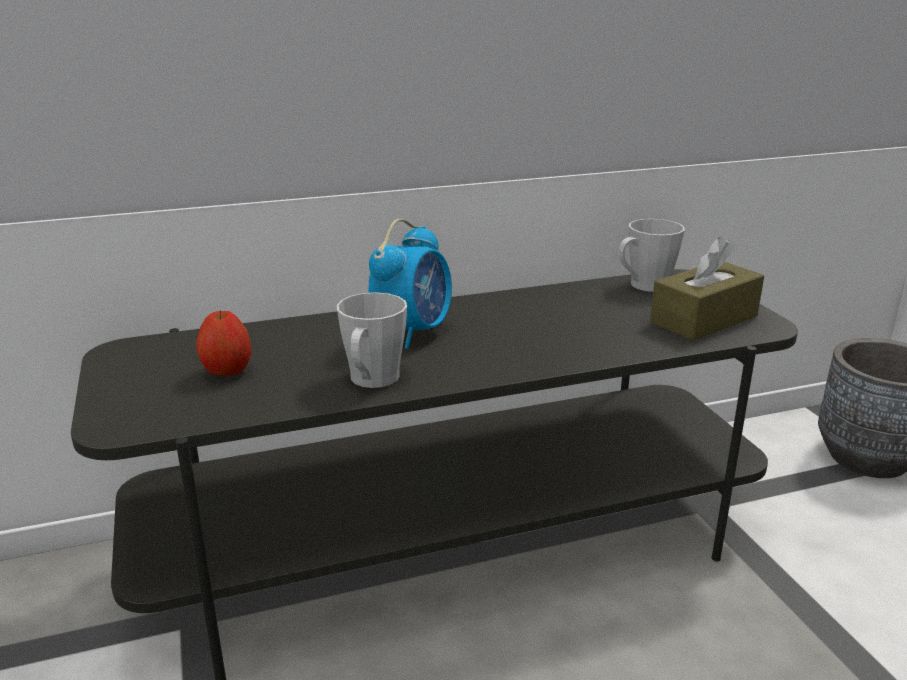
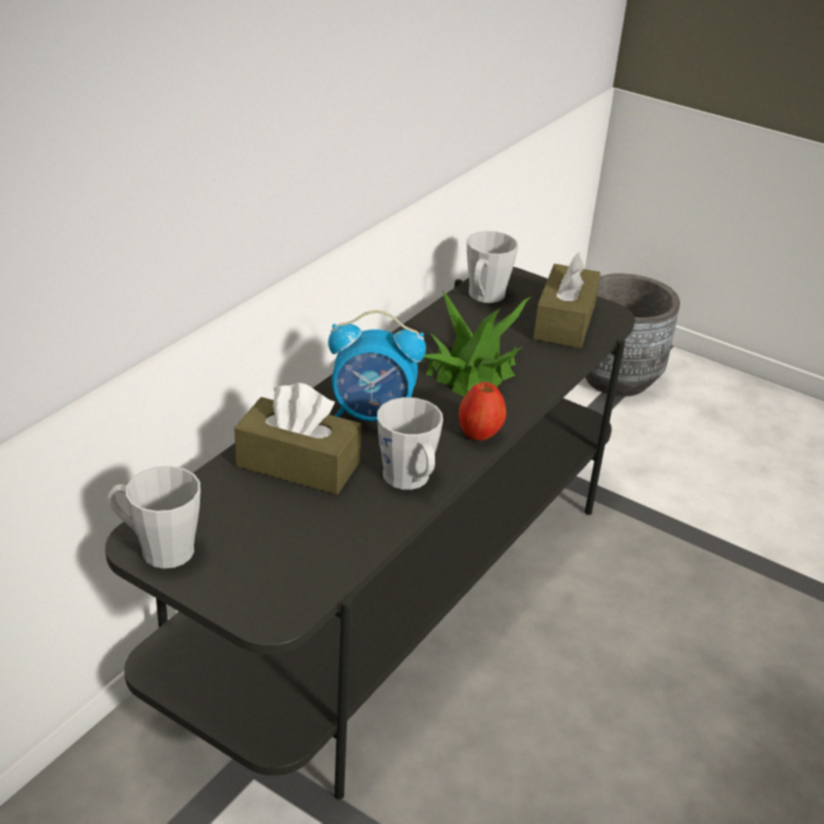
camera: 40 degrees left, 10 degrees up
(121, 358) = (157, 548): none -> grey mug
(227, 372) = (280, 522): apple -> apple (479, 434)
(303, 343) = (298, 464): none -> brown tissue box
(413, 332) = (372, 416): alarm clock -> alarm clock turned 105 degrees clockwise
(552, 328) = (472, 371): none -> potted plant

